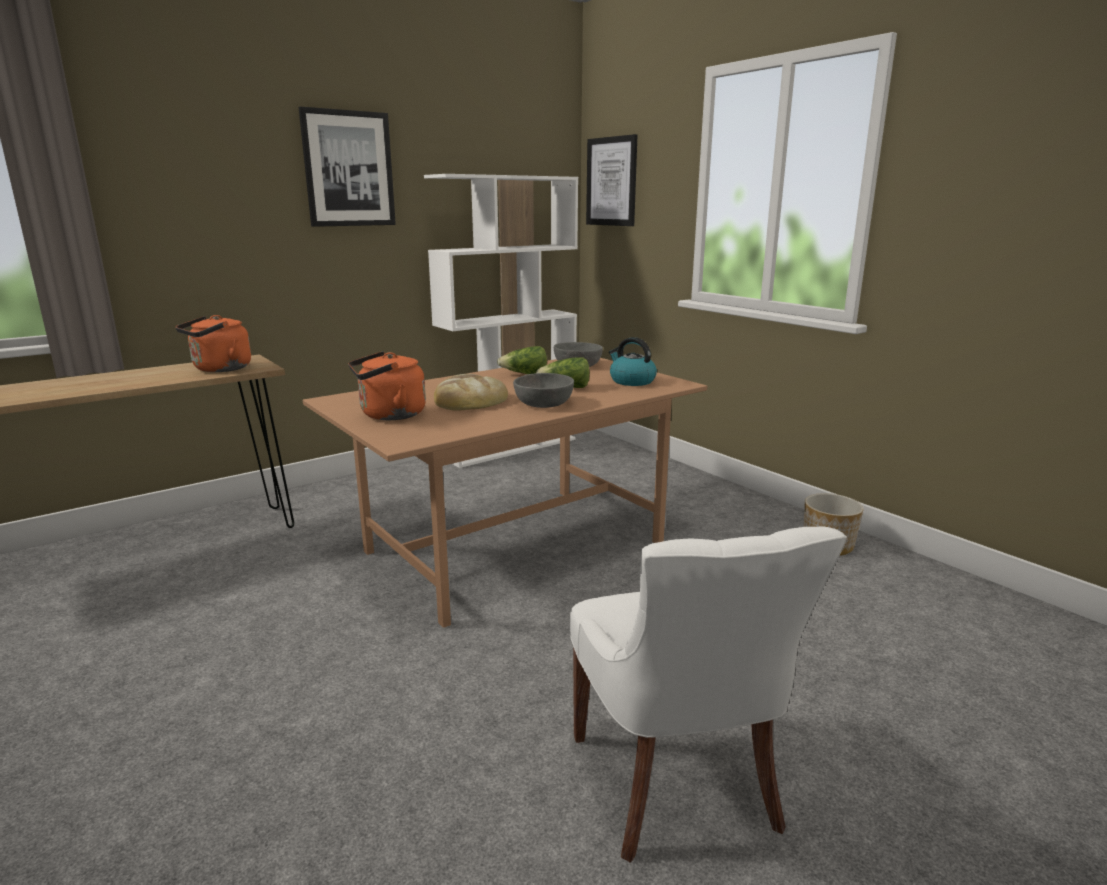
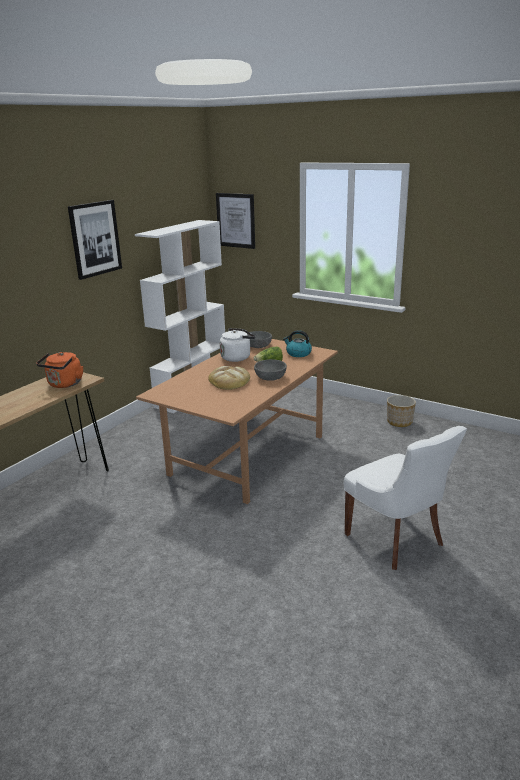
camera: 20 degrees left, 5 degrees up
(389, 415) = (200, 399): orange kettle -> none
(525, 374) = (237, 357): lettuce -> white kettle

